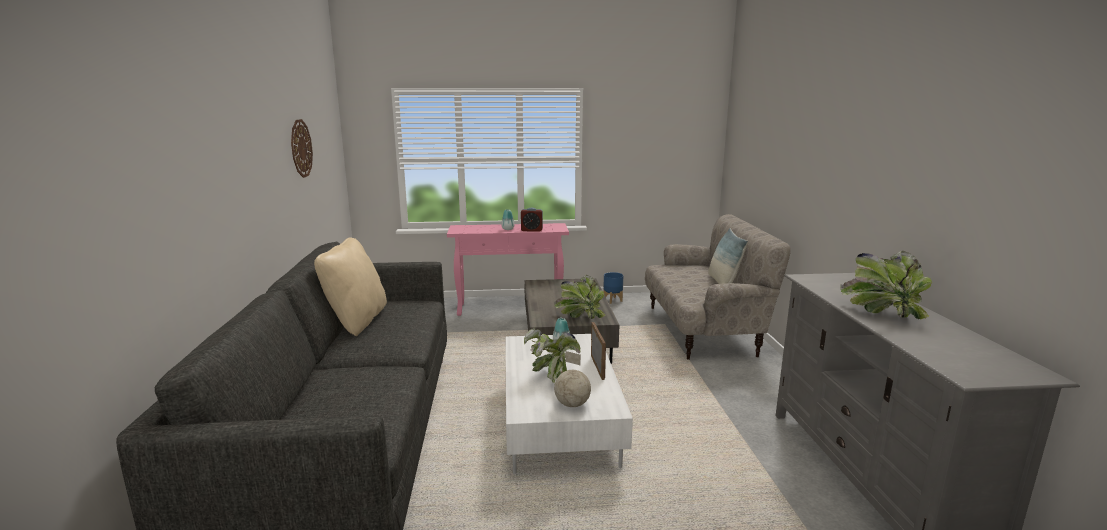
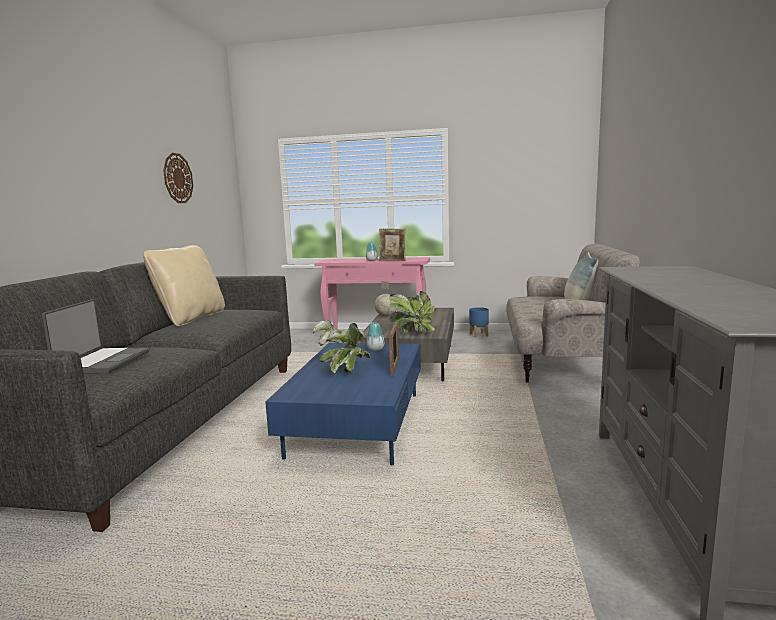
camera: 15 degrees right, 5 degrees down
(331, 400) = (102, 362): none -> laptop
(531, 230) = (392, 260): alarm clock -> picture frame
(558, 422) = (356, 423): white coffee table -> blue coffee table
(572, 404) = (342, 391): globe -> globe (386, 316)
(882, 313) = (686, 285): potted plant -> none

